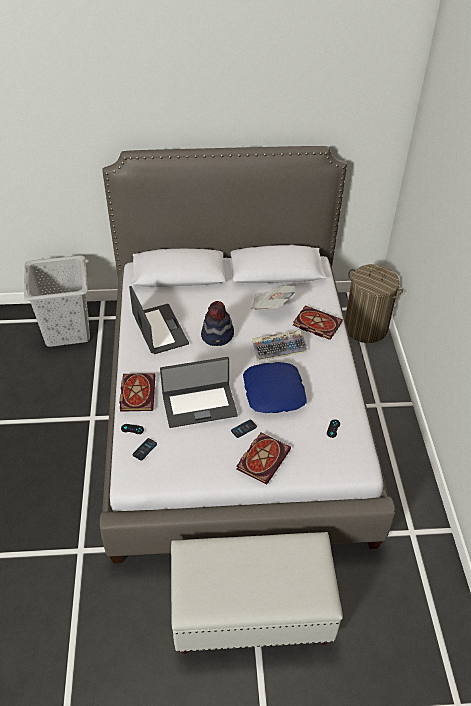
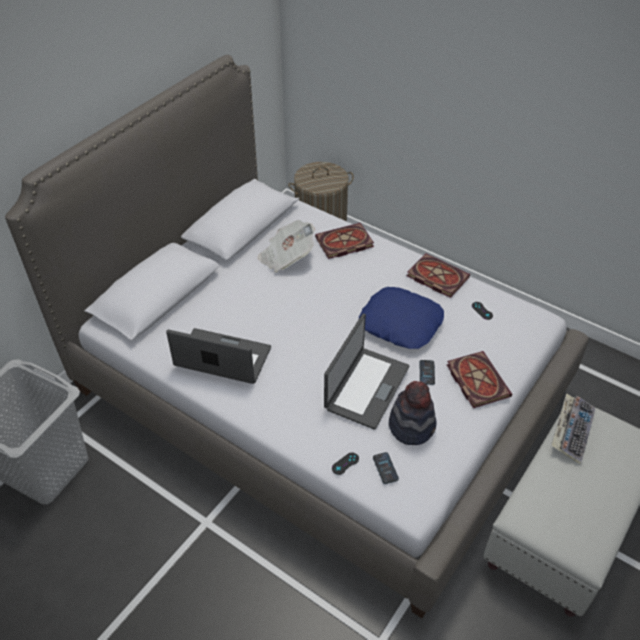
camera: 50 degrees left, 0 degrees up
(137, 393) = (295, 430): book -> book (435, 277)
(218, 335) = (283, 318): hat -> hat (412, 425)
(279, 348) = (348, 285): keyboard -> keyboard (571, 430)

